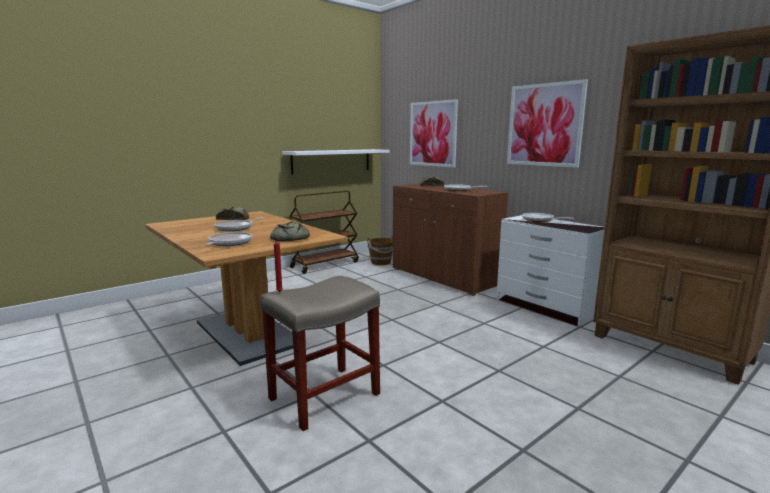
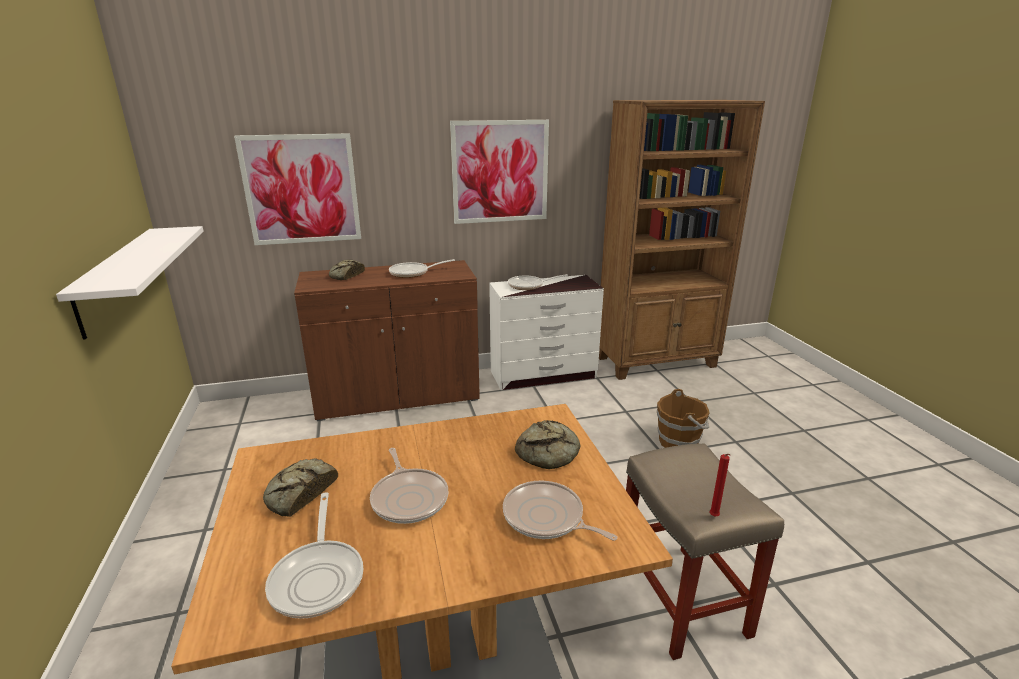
camera: 65 degrees left, 10 degrees up
(184, 227) = (319, 577): none -> frying pan
(325, 264) = (195, 481): brown cart -> none
(381, 262) = (271, 423): brown bucket -> brown bucket (679, 442)

